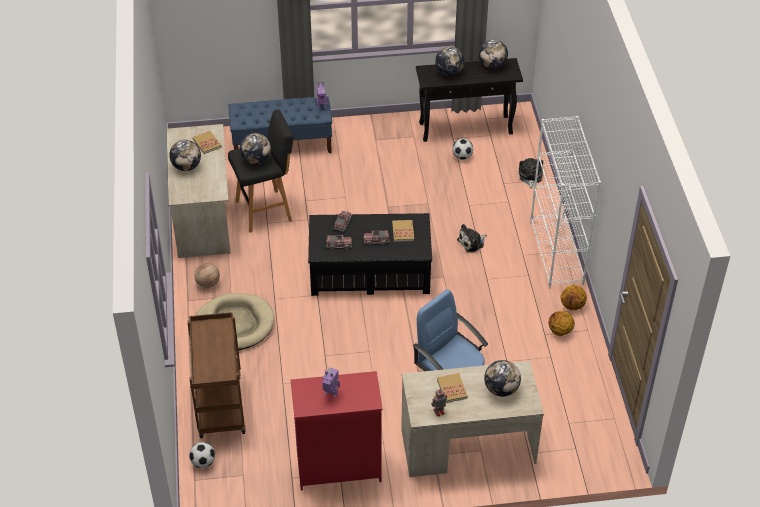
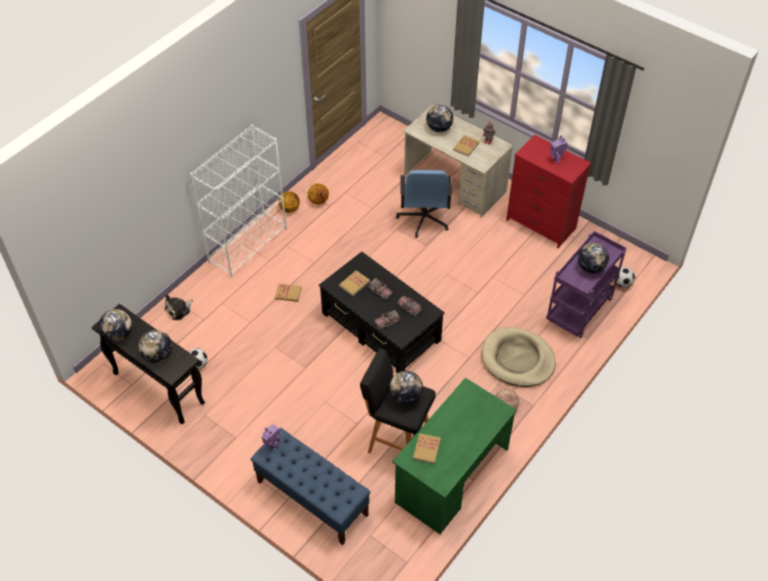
camera: 135 degrees left, 5 degrees up
(186, 167) = (467, 437): globe -> globe (590, 268)
(202, 216) = (452, 476): beige desk -> green desk
(219, 404) = (579, 311): brown cart -> purple cart
(472, 242) = (288, 293): plush toy -> book

